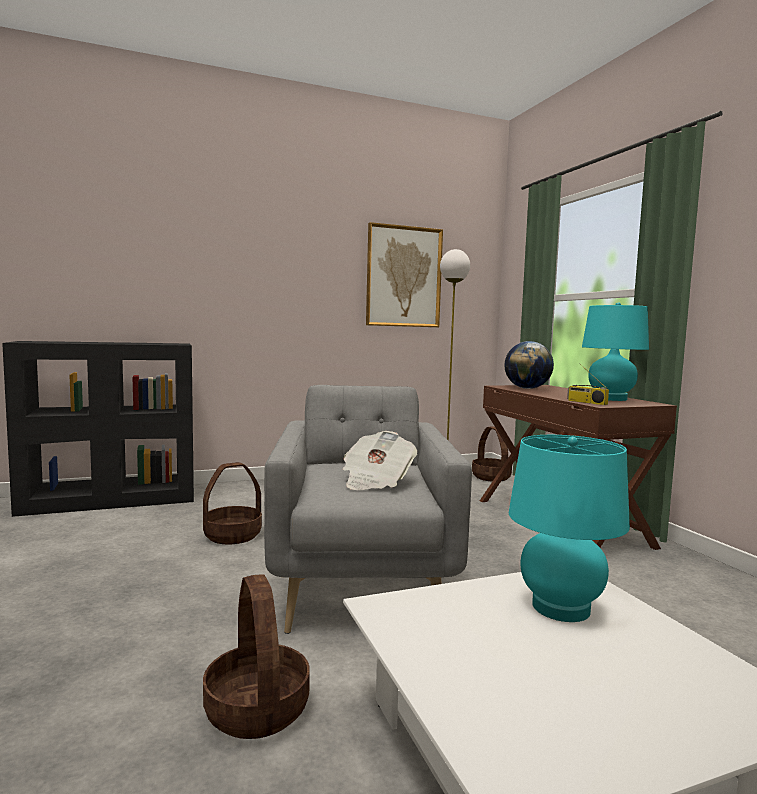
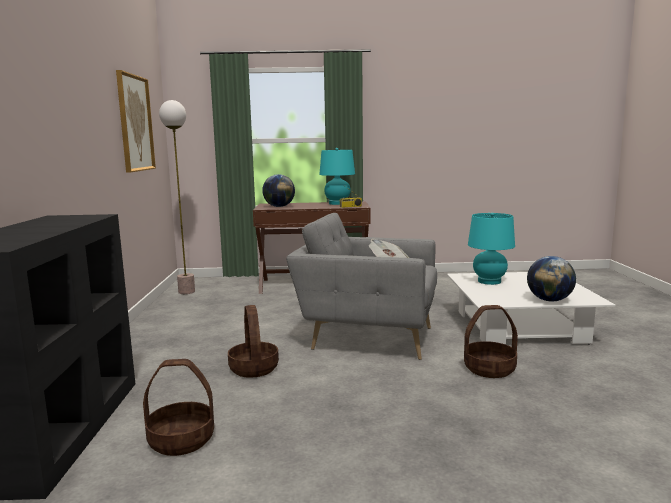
camera: 70 degrees left, 5 degrees up
(456, 691) = (549, 300): none -> globe
(491, 477) = (212, 283): basket -> basket (182, 440)

